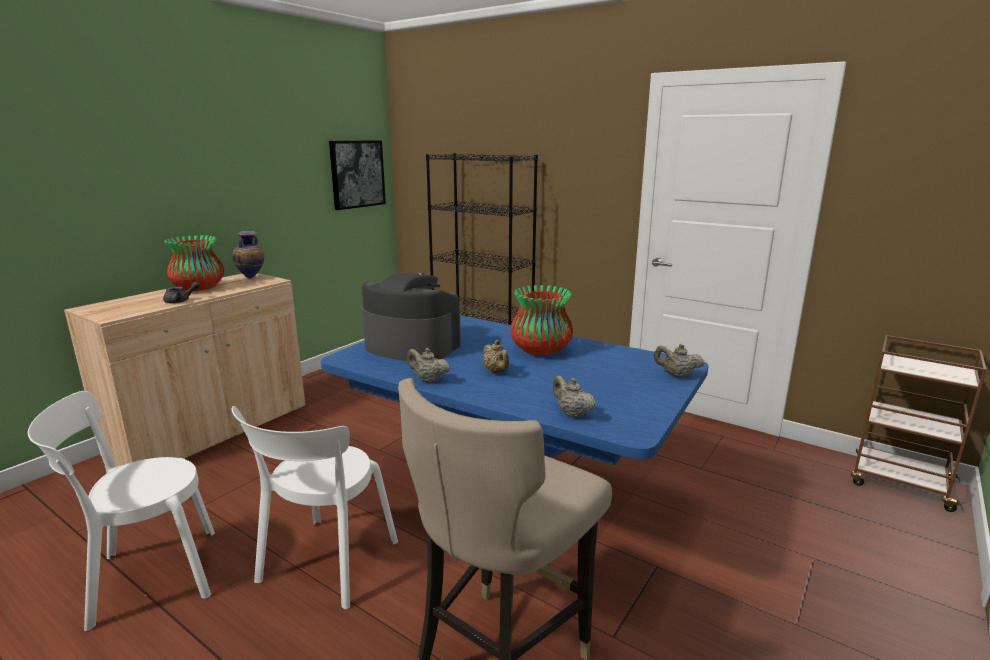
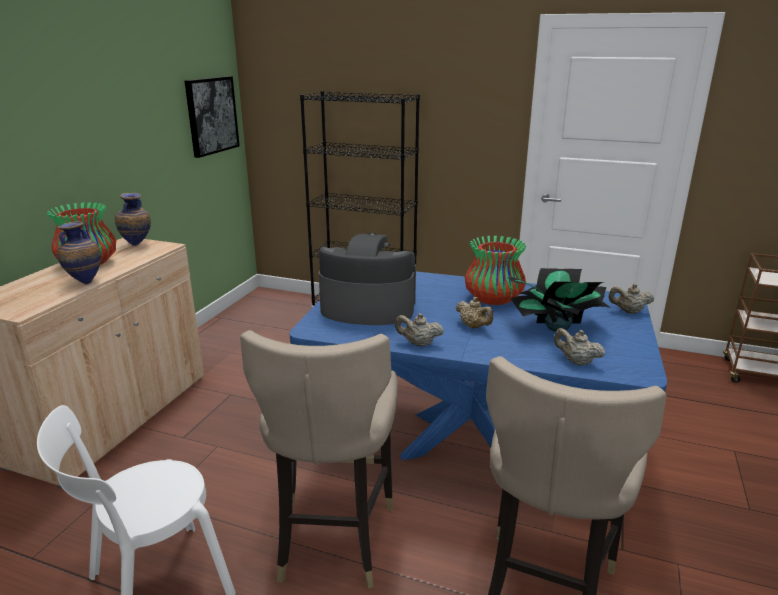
camera: 15 degrees left, 5 degrees up
(181, 301) = (85, 282): grey teapot -> vase
(325, 565) = (333, 539): white chair -> beige stool
(581, 381) = (555, 328): none -> potted plant

